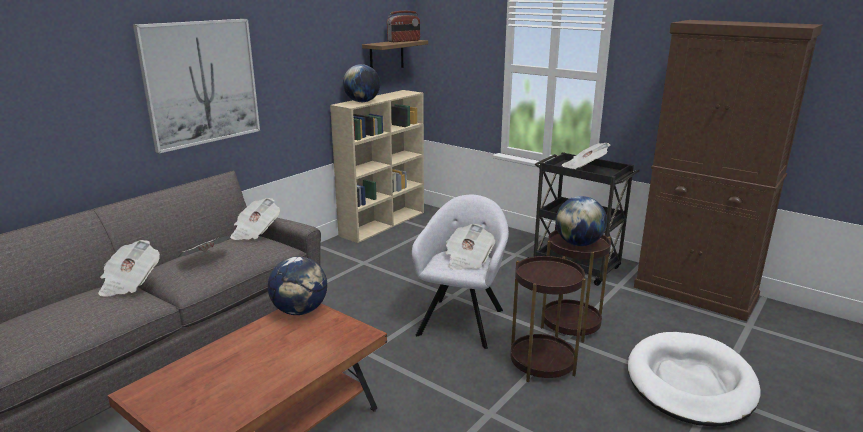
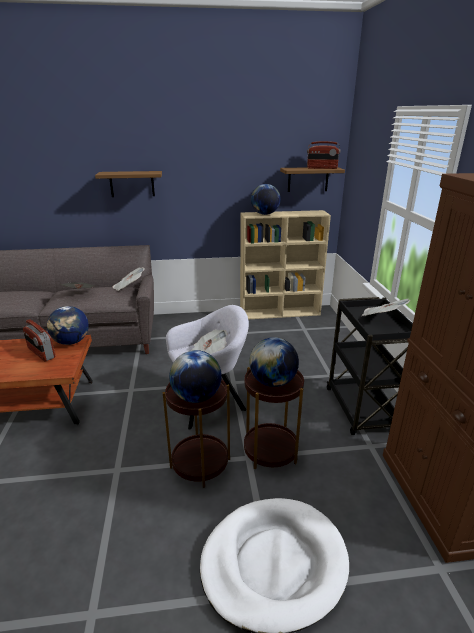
camera: 45 degrees right, 5 degrees up
(130, 283) = (36, 293): newspaper -> none
(201, 83) = (132, 184): picture -> shelf
(289, 336) = (41, 353): none -> radio
(556, 277) = (196, 397): none -> globe

